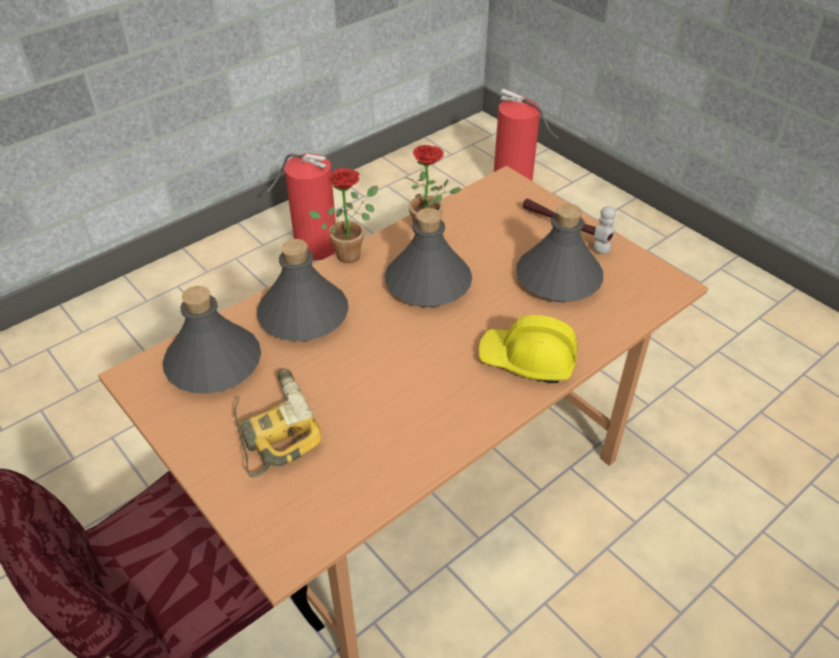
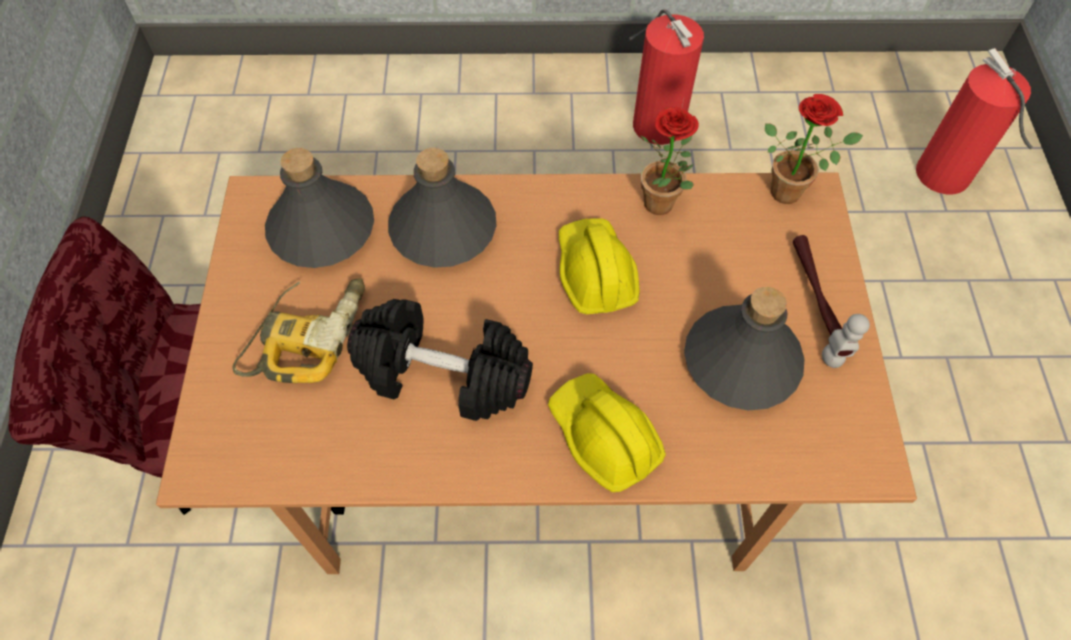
camera: 40 degrees right, 15 degrees up
(351, 252) = (556, 183): potted plant -> potted plant (791, 190)
(395, 392) = (442, 375): none -> black dumbbell
(428, 284) = (594, 273): grey bottle -> yellow hard hat

